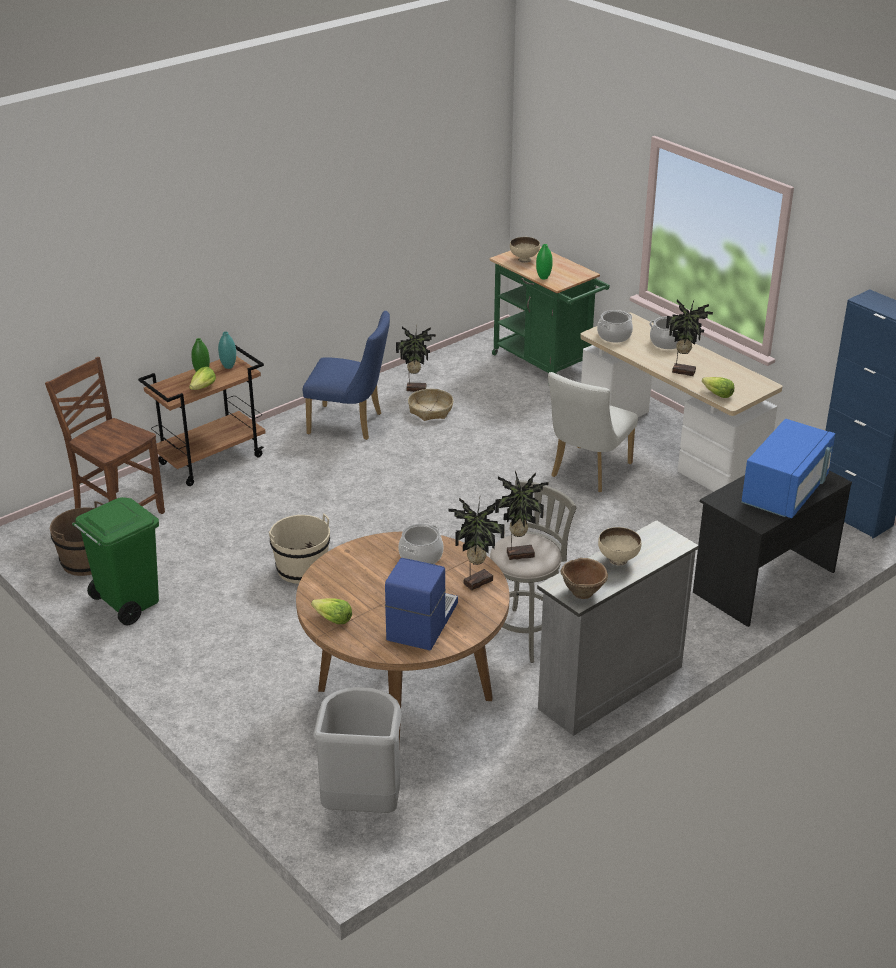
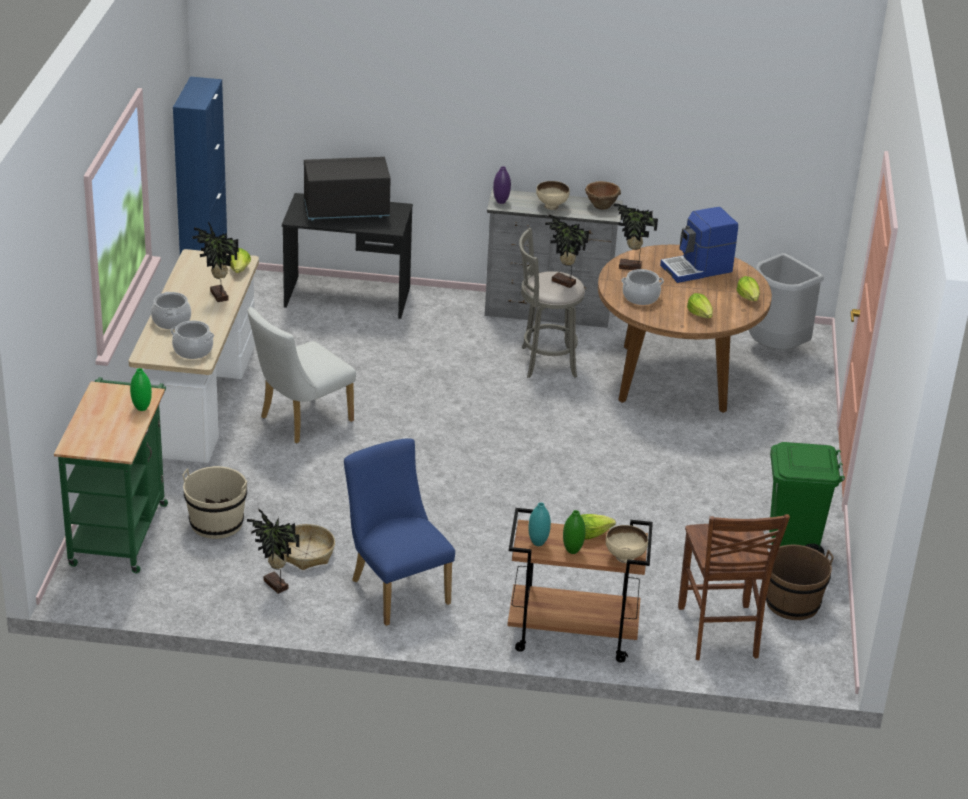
camera: 135 degrees left, 0 degrees up
(302, 569) = (629, 489): beige bucket -> beige bucket (216, 523)
(348, 572) = (700, 315): none -> lettuce
(524, 259) = (109, 438): beige bowl -> beige bowl (624, 557)
(587, 472) = (300, 421): white chair -> white chair turned 150 degrees clockwise
(662, 535) = (501, 201): none -> purple vase
(785, 492) = (346, 210): blue microwave -> black microwave

